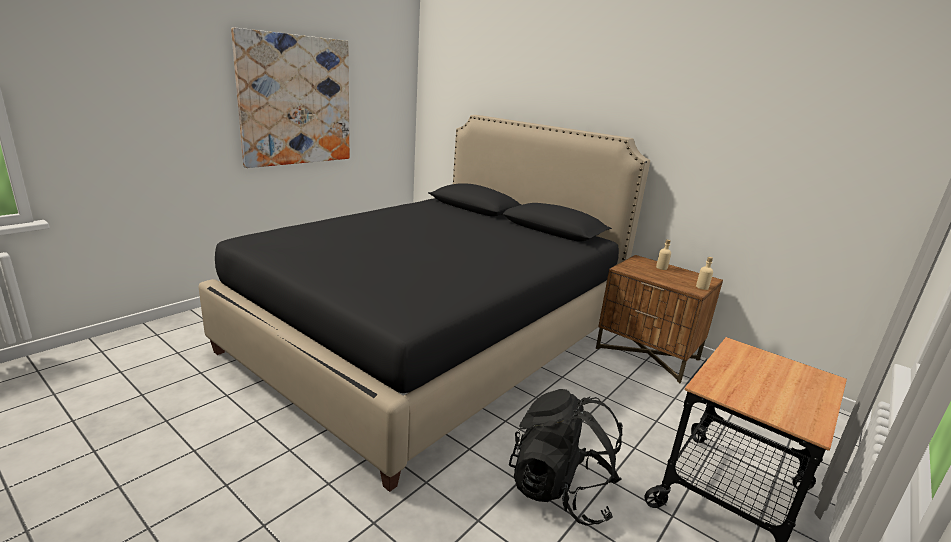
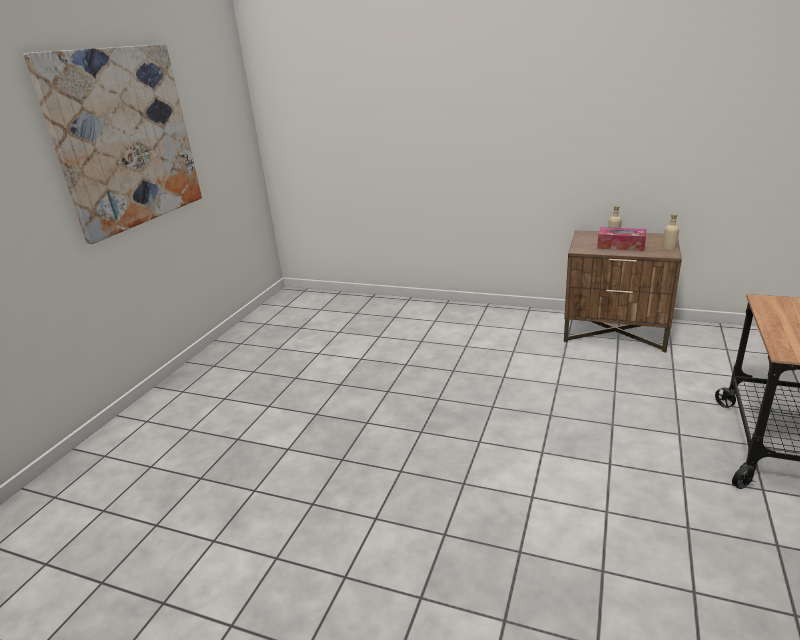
camera: 15 degrees left, 5 degrees up
(433, 338) = (396, 386): black bed -> none
(560, 490) = (651, 505): black backpack -> none
(660, 275) = (620, 246): none -> tissue box

